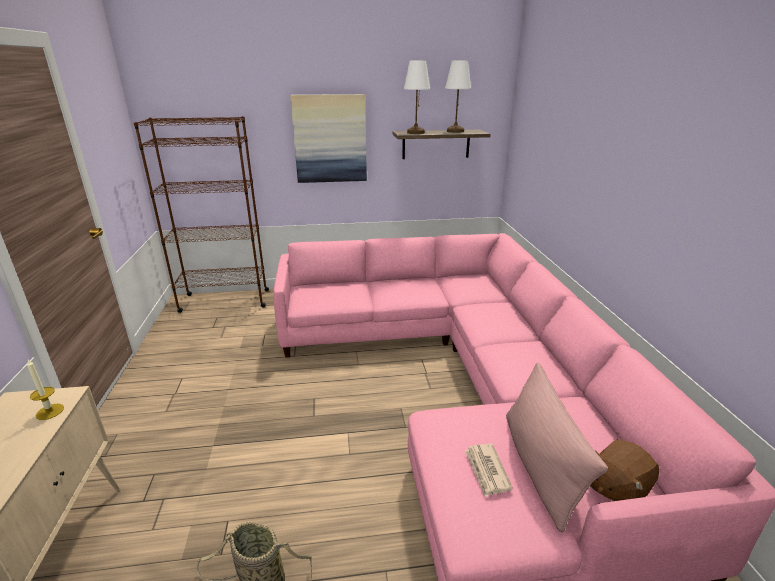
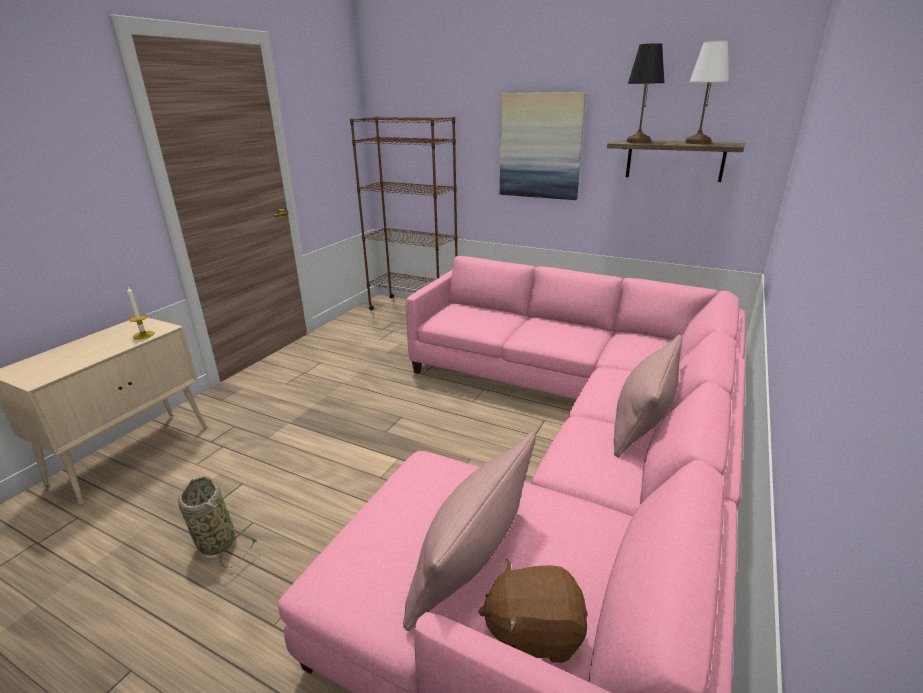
camera: 35 degrees right, 0 degrees up
(415, 133) = (637, 142): white table lamp -> black table lamp
(487, 471) = (410, 532): newspaper -> none
(524, 335) = (643, 421): none -> pink pillow

